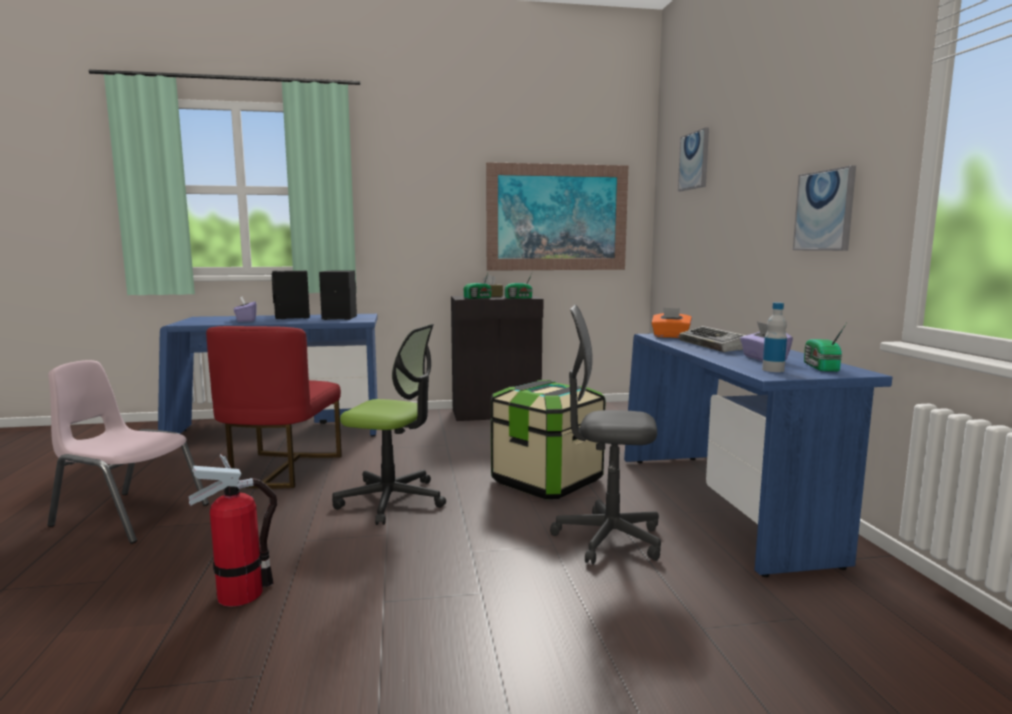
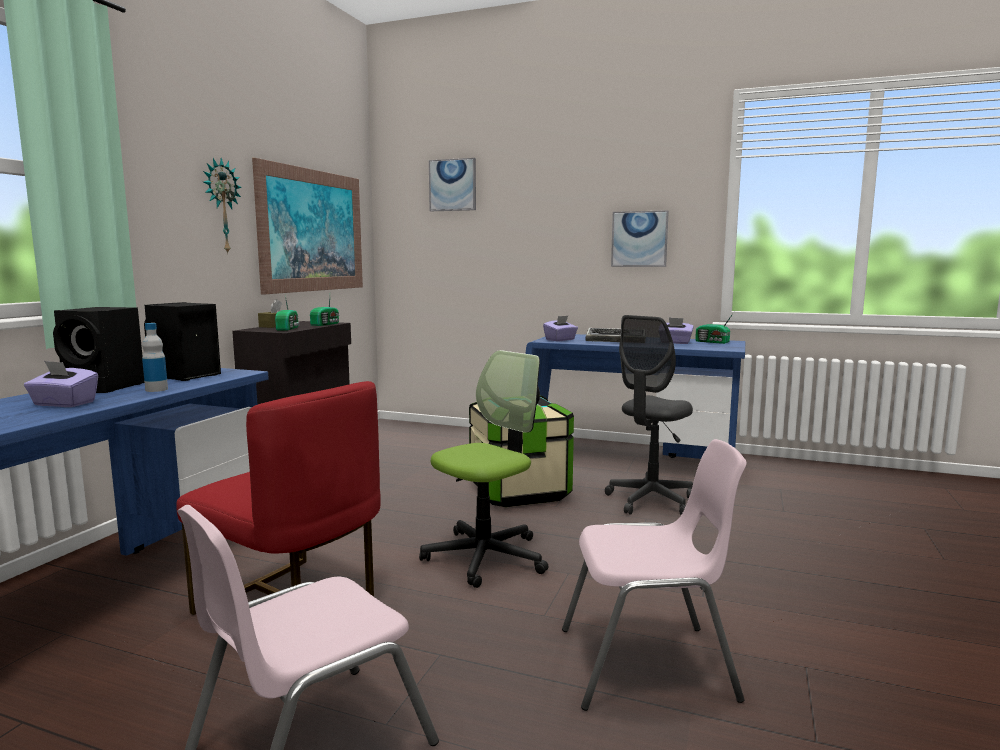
camera: 60 degrees left, 0 degrees up
(240, 594) = (649, 665): fire extinguisher -> pink chair
(450, 203) = (221, 206): none -> wall clock
(670, 336) = (560, 340): orange tissue box -> purple tissue box
(773, 370) = (714, 346): bottle -> bottle (156, 389)

